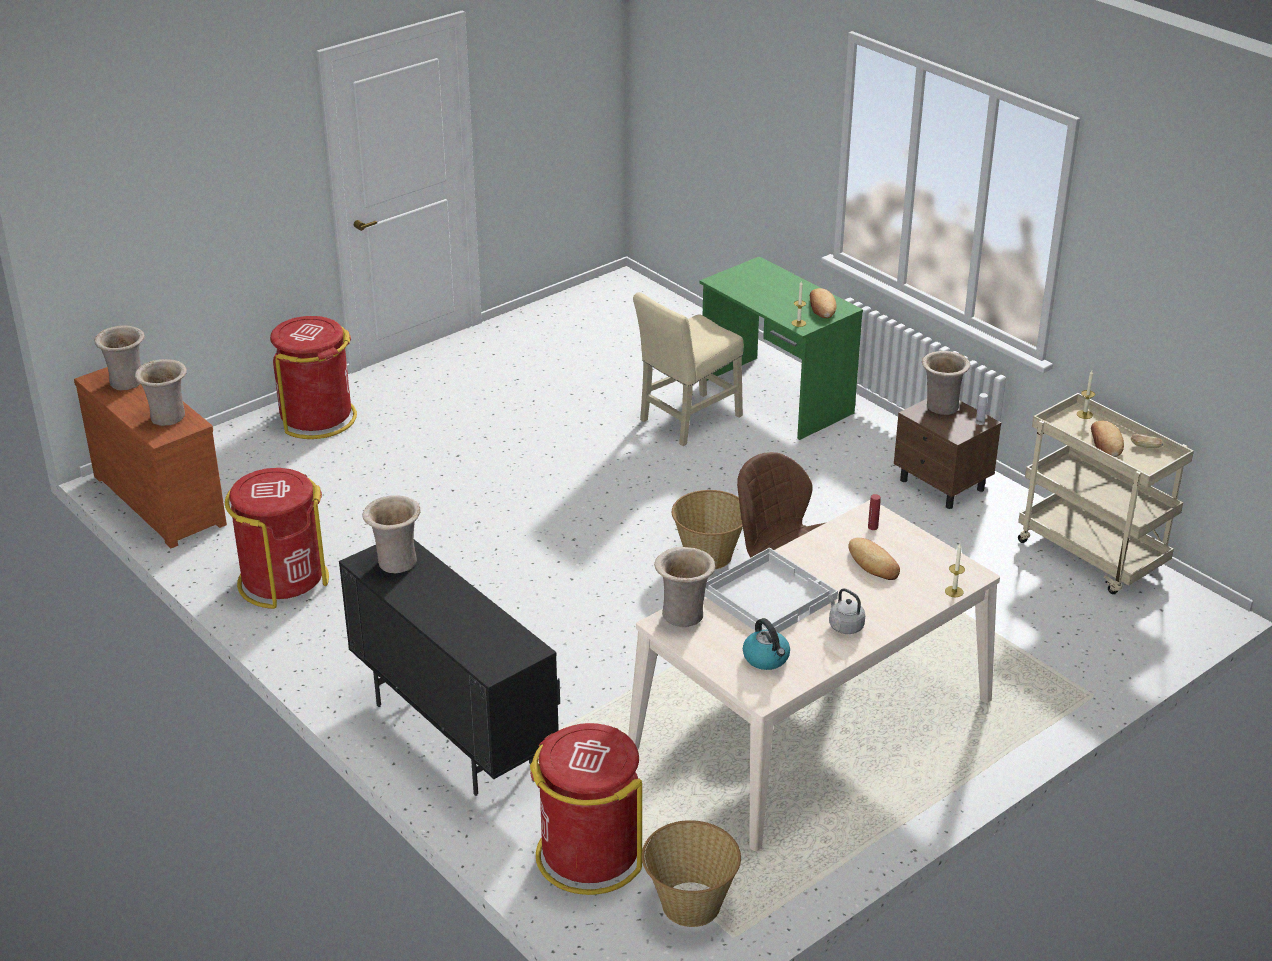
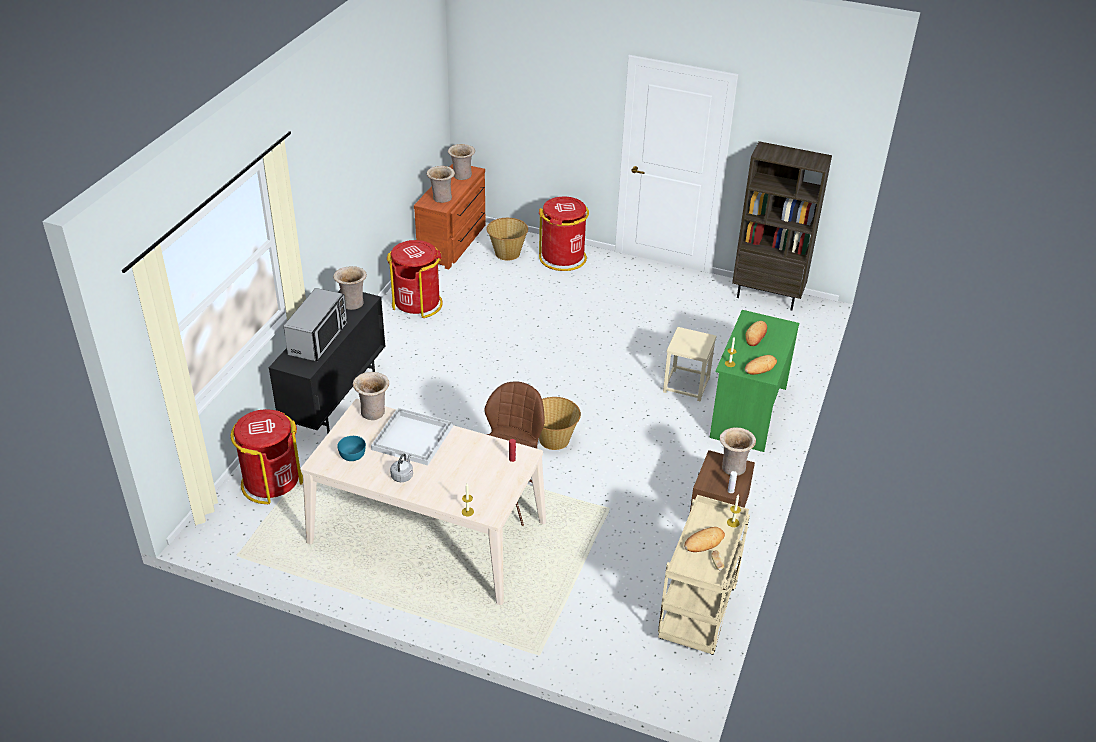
camera: 60 degrees right, 5 degrees up
(459, 618) = (318, 339): none -> microwave
(571, 303) = (767, 296): none -> brown bookcase
(687, 420) = (686, 385): beige chair -> beige stool
(690, 904) = (253, 531): basket -> basket (507, 253)
(766, 658) = (353, 454): kettle -> turquoise bowl
(873, 563) = (474, 469): bread -> bread (756, 335)

